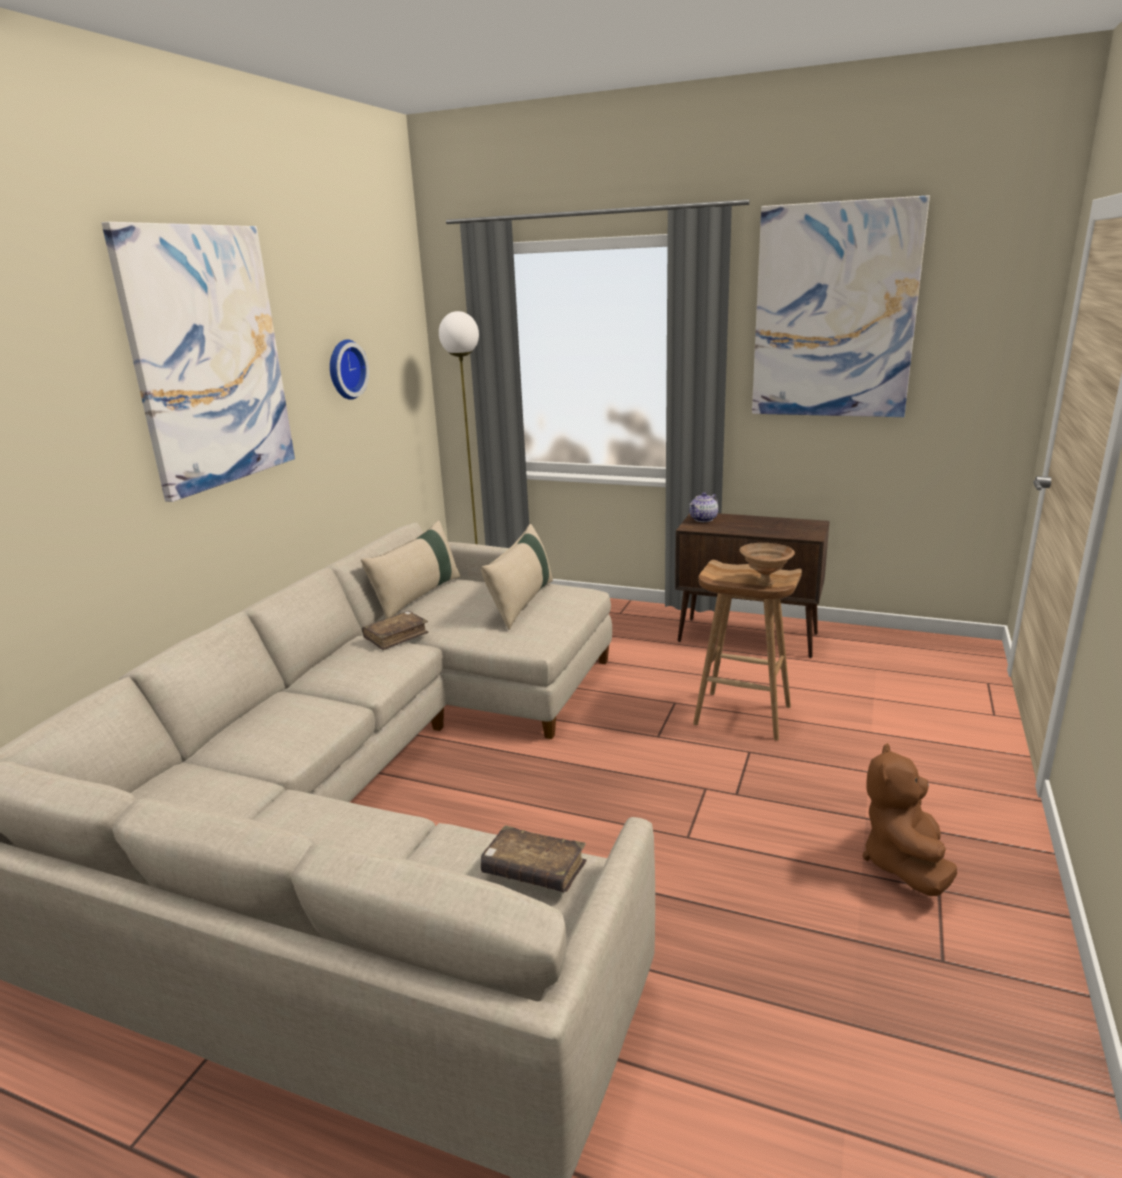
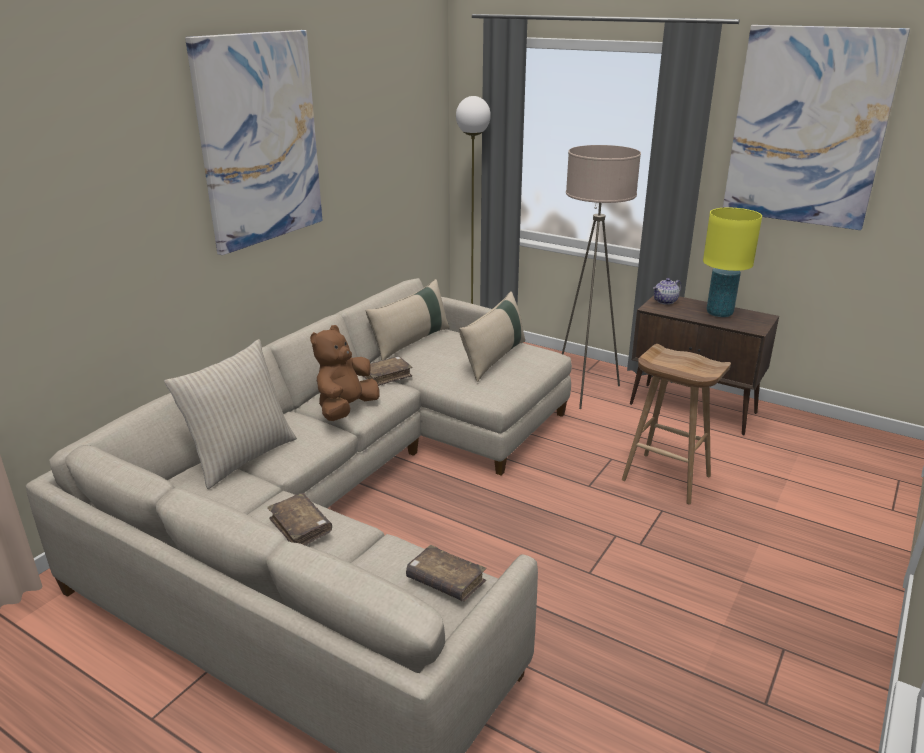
camera: 10 degrees right, 5 degrees up
(223, 754) = (241, 457): none -> beige pillow
(322, 831) = (300, 527): none -> brown book
(344, 369) = (371, 145): wall clock -> none
(623, 633) = (584, 390): none -> beige floor lamp
(764, 582) = (693, 371): brown bowl -> none
(766, 525) = (719, 313): none -> yellow table lamp
(904, 863) = (762, 623): brown plush toy -> brown plush toy (346, 409)

